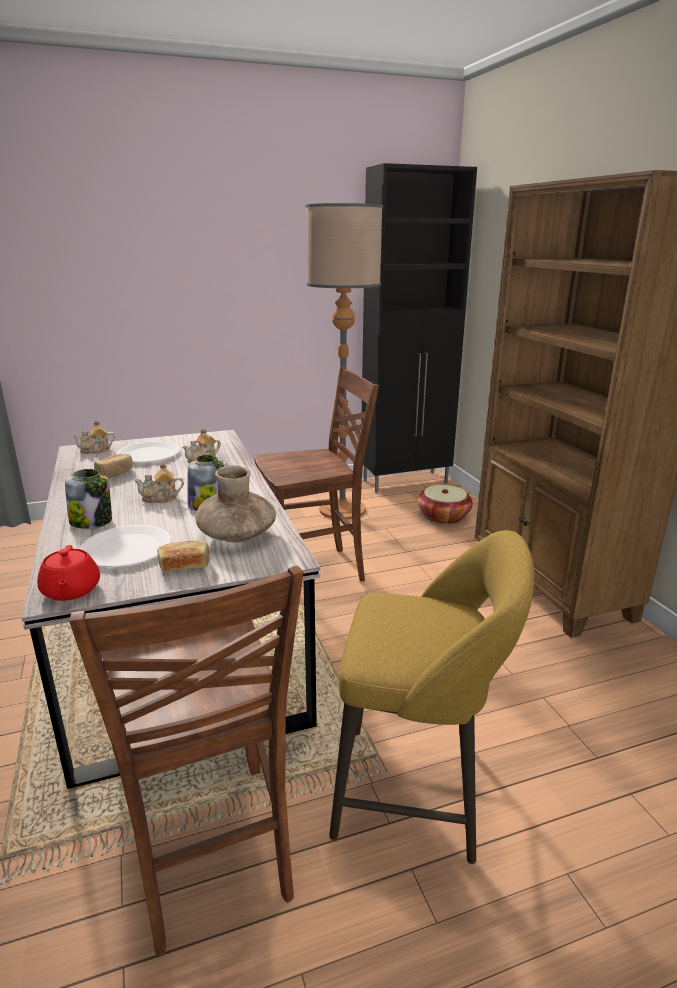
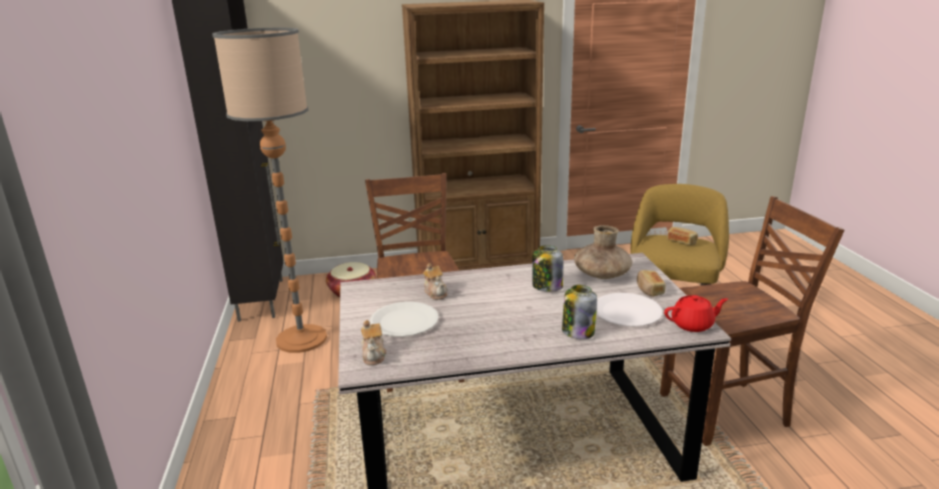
camera: 80 degrees left, 0 degrees up
(115, 473) = (457, 334): bread -> bread (682, 241)
(160, 498) = (530, 306): teapot -> none

